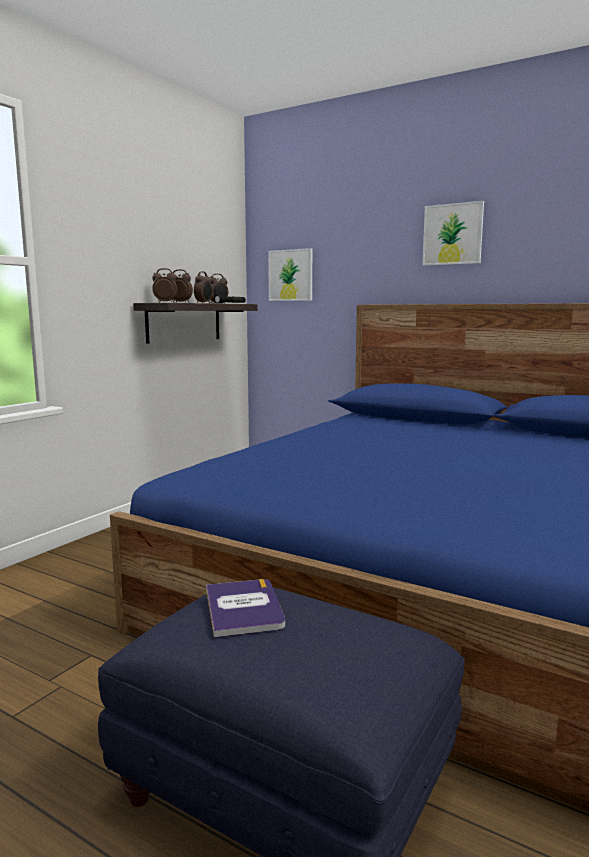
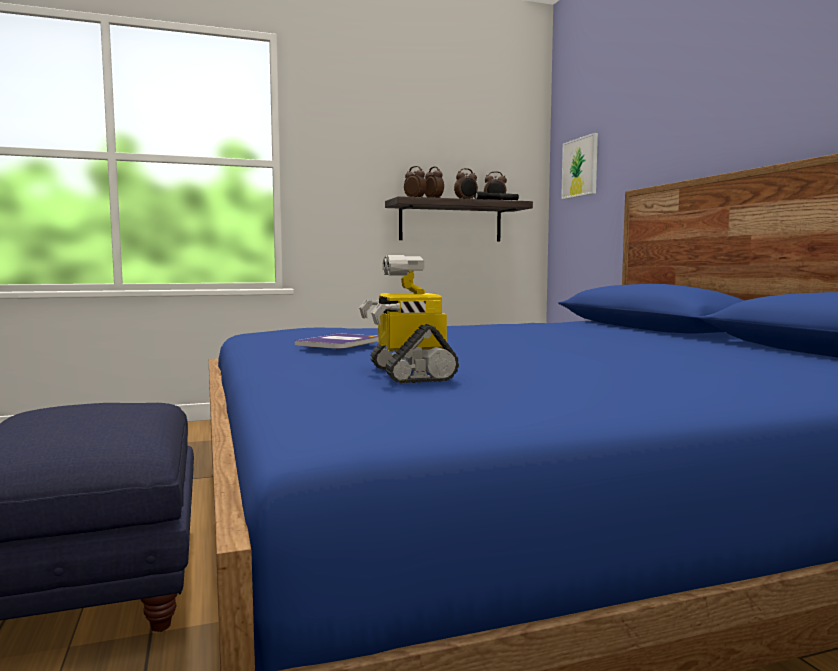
camera: 40 degrees right, 5 degrees down
(244, 608) = (99, 405): book -> book (339, 343)
(452, 234) = (726, 82): picture -> none
(522, 508) = (409, 373): none -> toy robot

